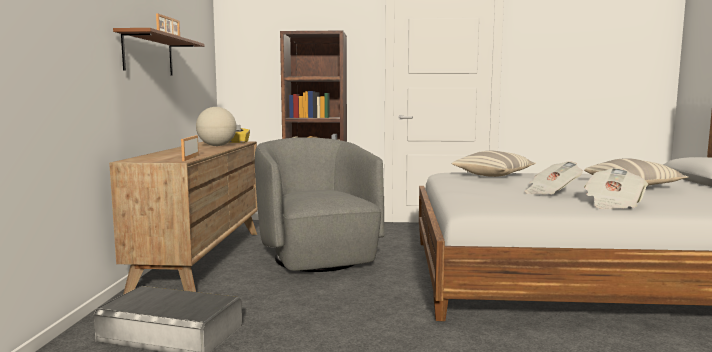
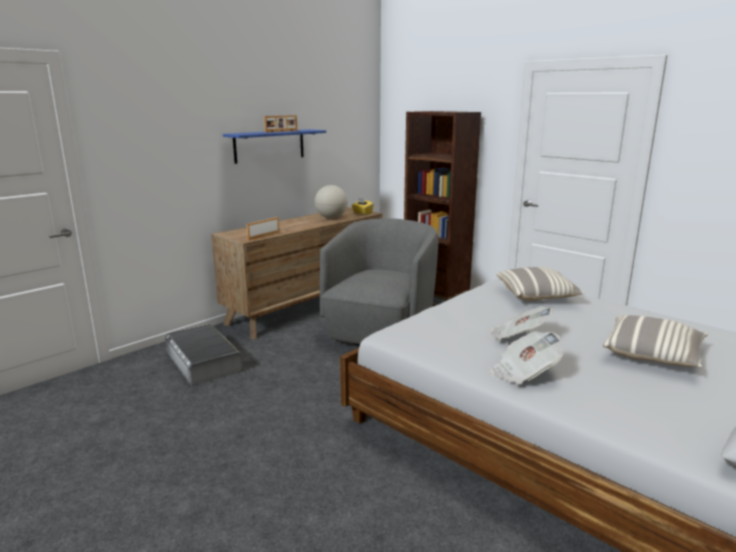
camera: 40 degrees right, 10 degrees up
(148, 55) = (269, 145): brown shelf -> blue shelf

